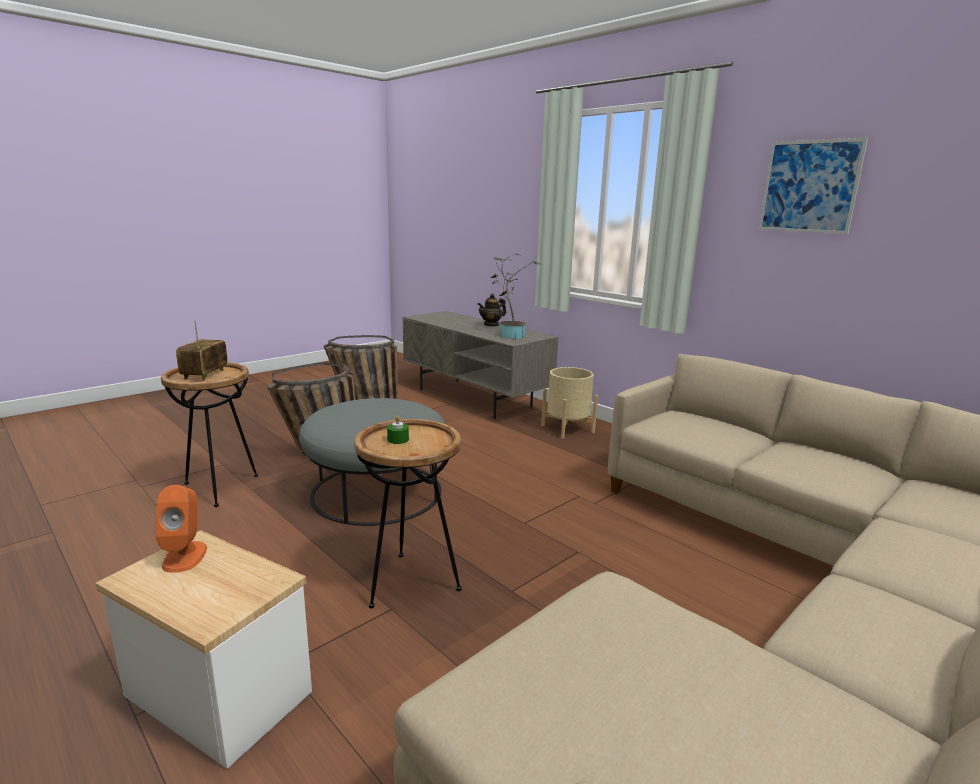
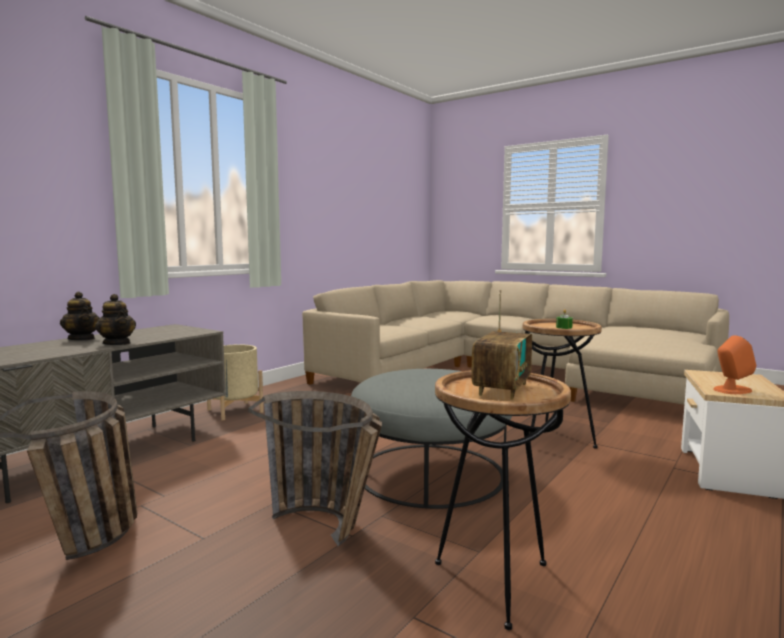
camera: 100 degrees left, 10 degrees down
(205, 375) = (502, 389): radio -> radio turned 60 degrees counterclockwise
(469, 330) = (117, 343): none -> teapot
(509, 335) = (163, 333): potted plant -> none
(809, 186) = (320, 176): picture -> none

